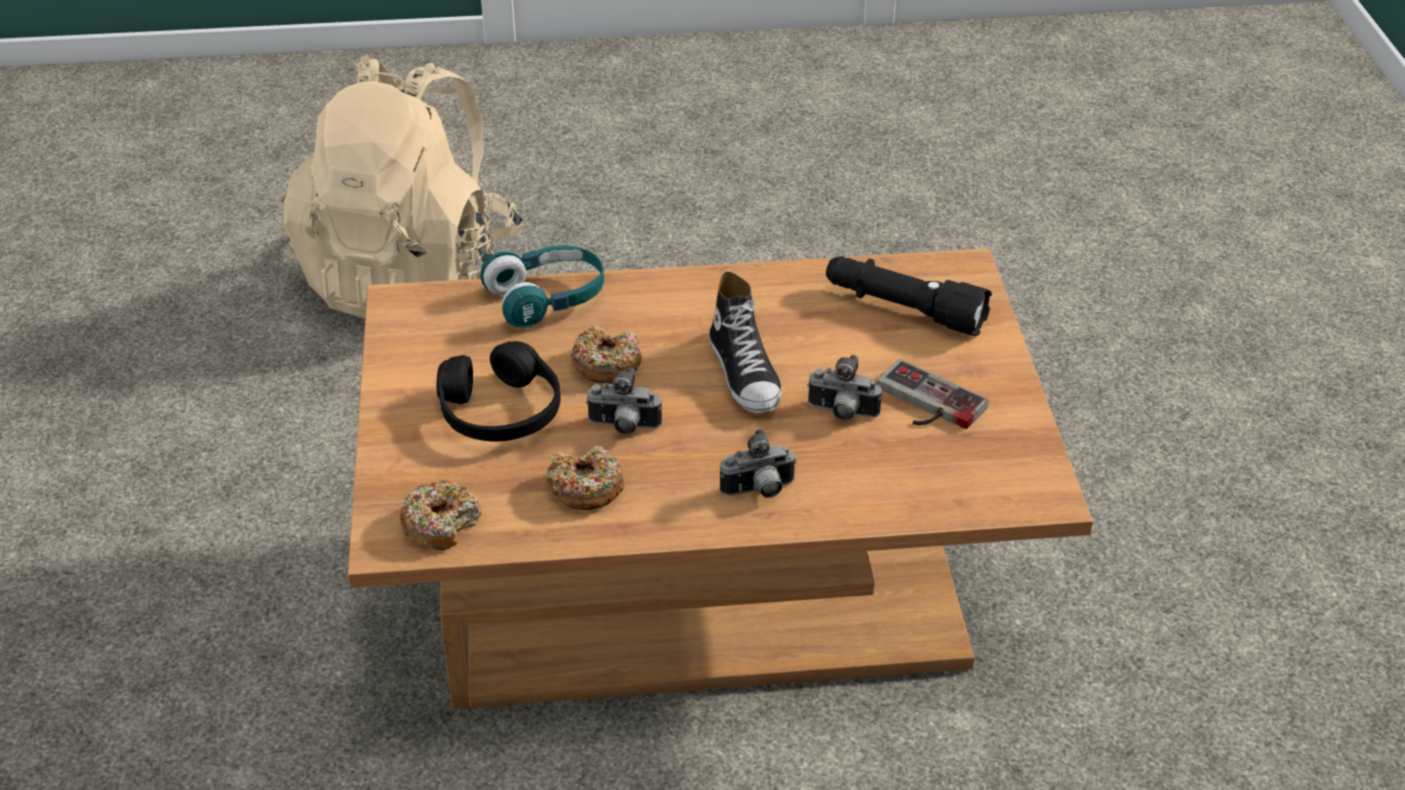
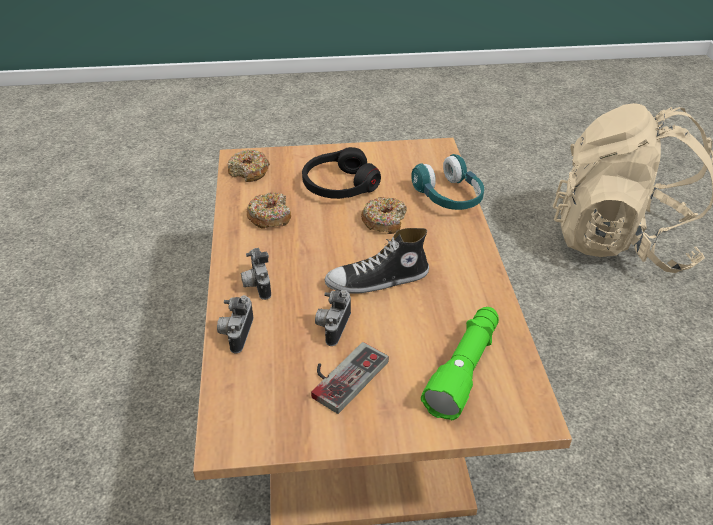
camera: 90 degrees right, 0 degrees up
(623, 427) = (323, 229): camera -> camera (236, 334)
(903, 309) = (464, 369): black flashlight -> green flashlight

